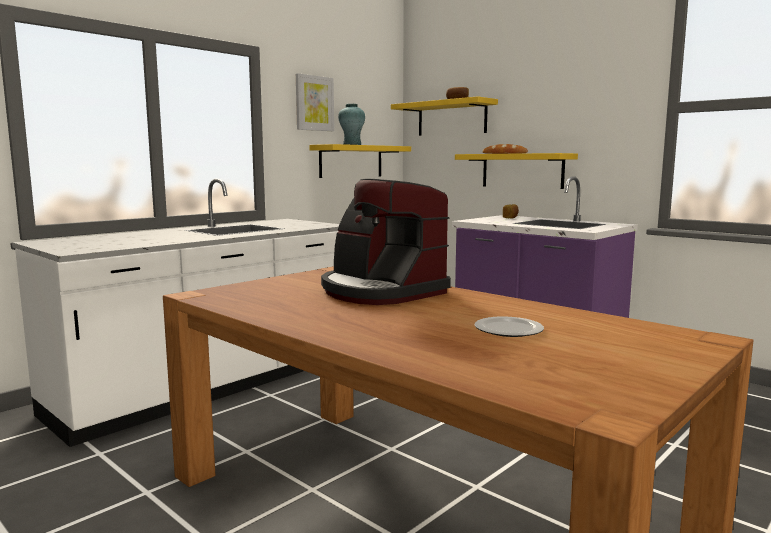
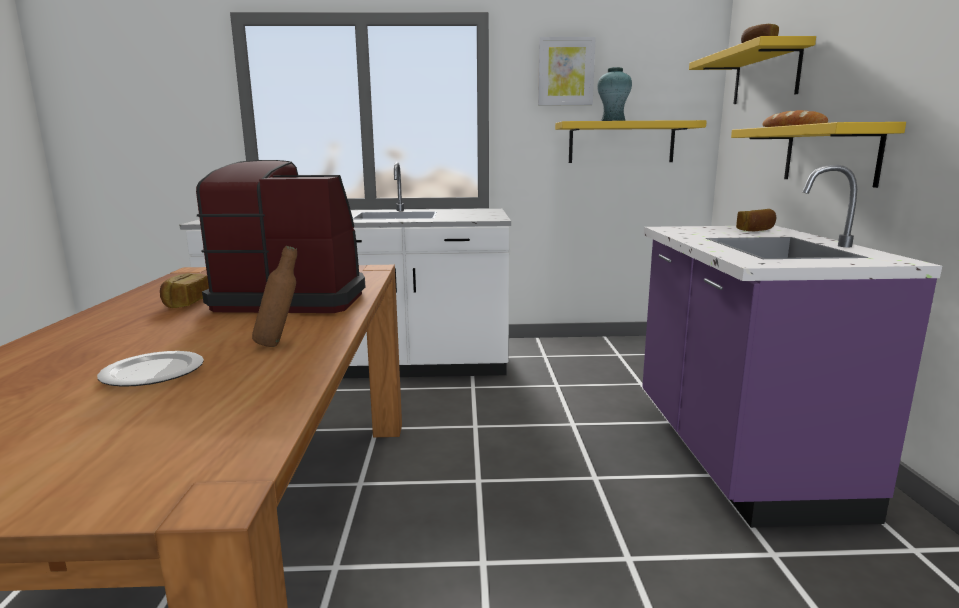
camera: 45 degrees right, 5 degrees up
(324, 308) = (185, 303): none -> bread
(381, 291) = (293, 298): coffee machine -> coffee machine turned 90 degrees clockwise
(498, 307) = (279, 344): none -> brown bottle

